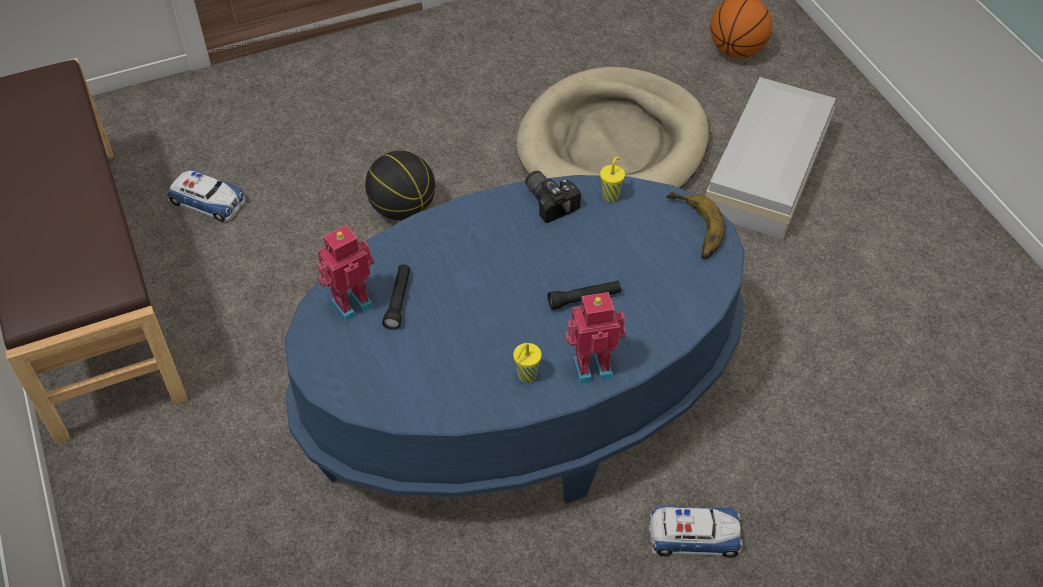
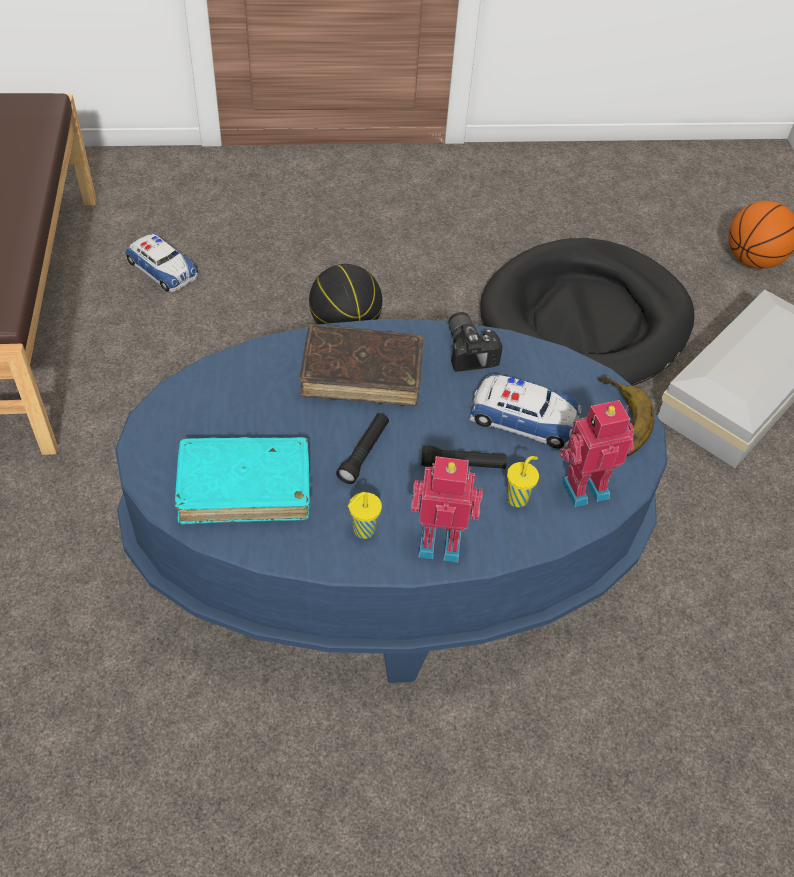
camera: 15 degrees right, 0 degrees up
(350, 303) = (212, 396): toy robot -> toy robot (583, 486)
(398, 301) = (262, 409): black flashlight -> black flashlight (364, 453)
(414, 371) = (245, 488): none -> turquoise book
(469, 247) = (362, 374): none -> brown book
(611, 195) = (538, 361): yellow cup -> yellow cup (518, 498)
(613, 145) = (585, 321): beige dog bed -> black dog bed
(694, 535) = (516, 766): toy car -> toy car (524, 418)

